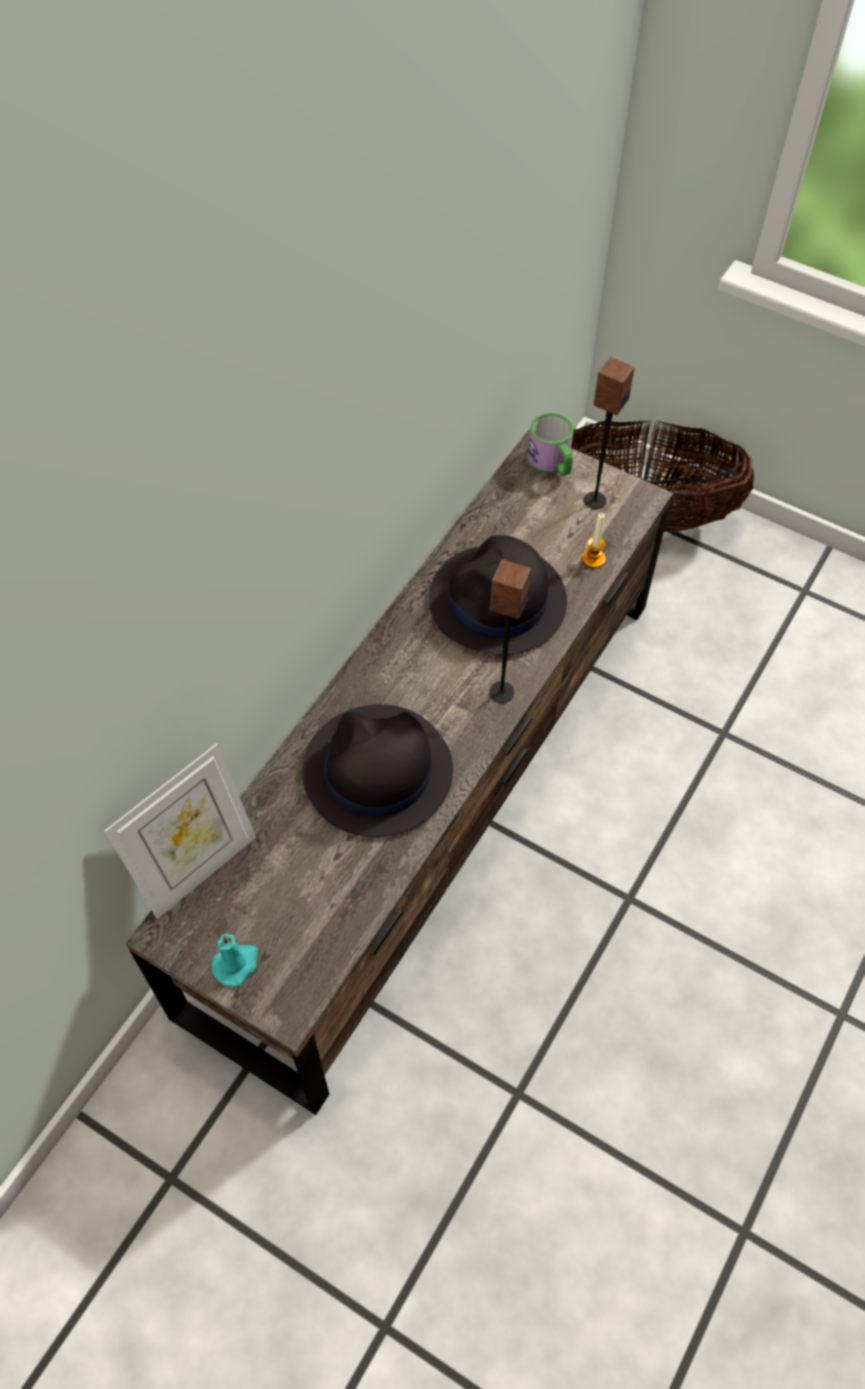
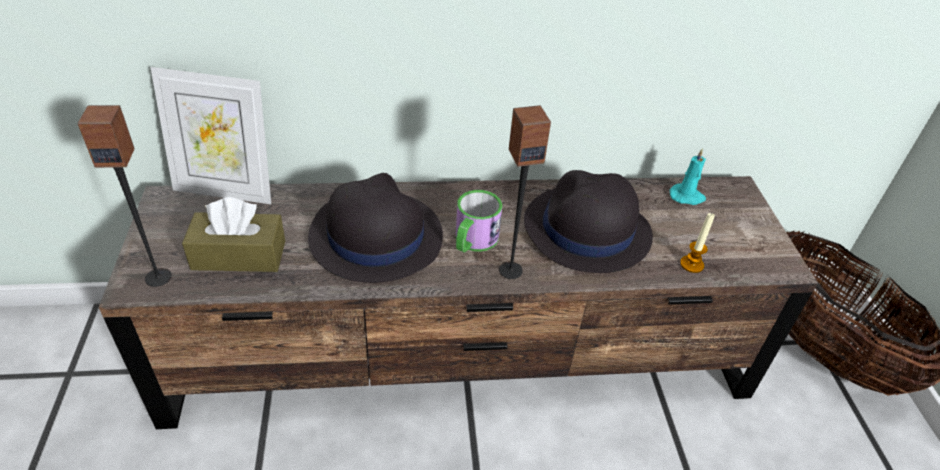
camera: 50 degrees right, 15 degrees down
(237, 963) = (159, 242): turquoise candle -> turquoise candle (687, 197)
(314, 900) = (239, 255): none -> brown tissue box
(552, 463) = (741, 201): mug -> mug (473, 241)
(594, 500) = (743, 239): speaker -> speaker (158, 277)

